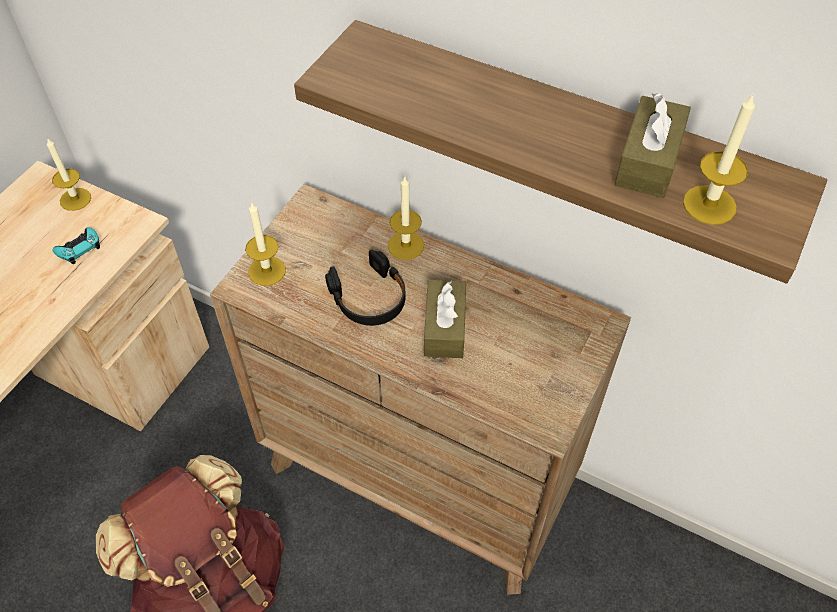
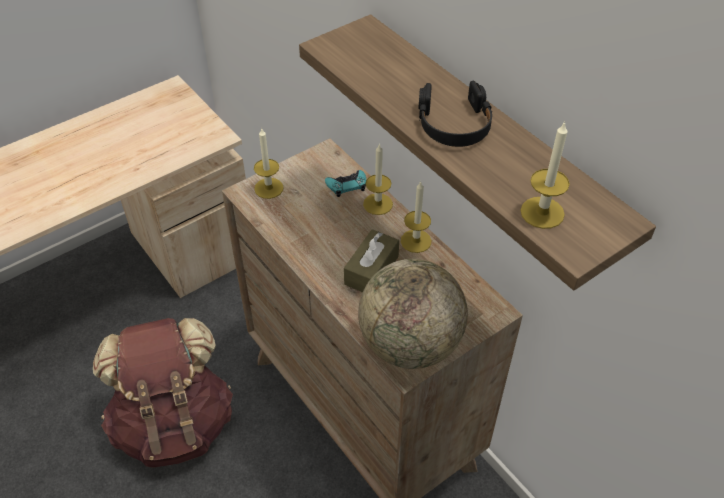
camera: 25 degrees right, 5 degrees down
(75, 199) = (188, 108): candle -> candle (416, 241)
(79, 248) = (172, 141): turquoise game controller -> turquoise game controller (347, 185)
(369, 297) = (329, 230): black headphones -> black headphones (454, 124)
(536, 397) = (410, 344): none -> globe
(648, 161) = (517, 168): brown tissue box -> none

